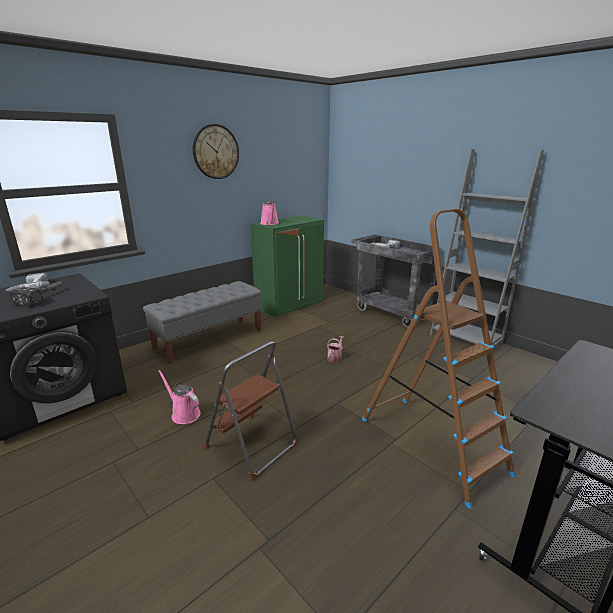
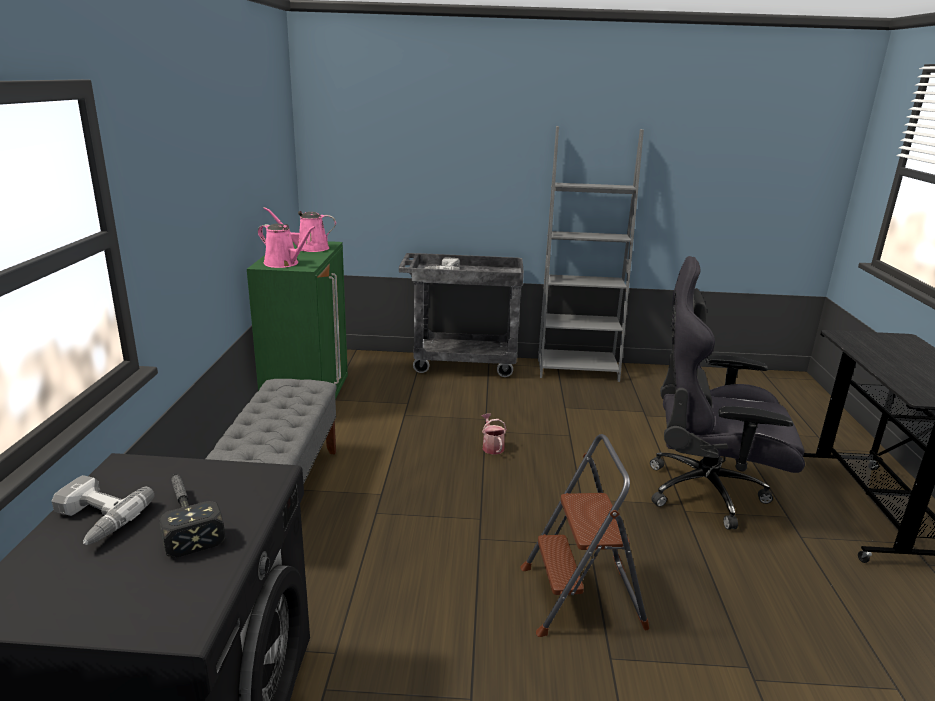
camera: 45 degrees left, 0 degrees up
(184, 413) = (442, 617): pink watering can -> pink watering can (309, 248)
(215, 152) = (203, 143): wall clock -> none
(432, 445) = (712, 493): brown step ladder -> black office chair

